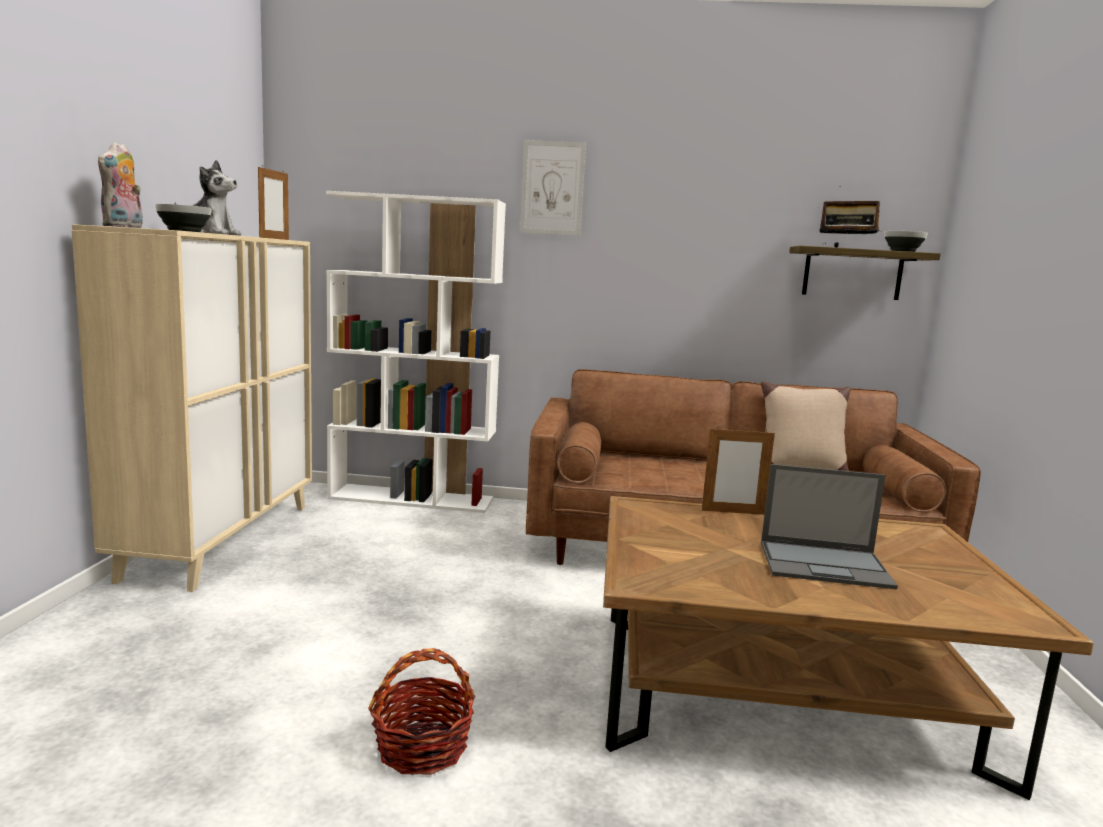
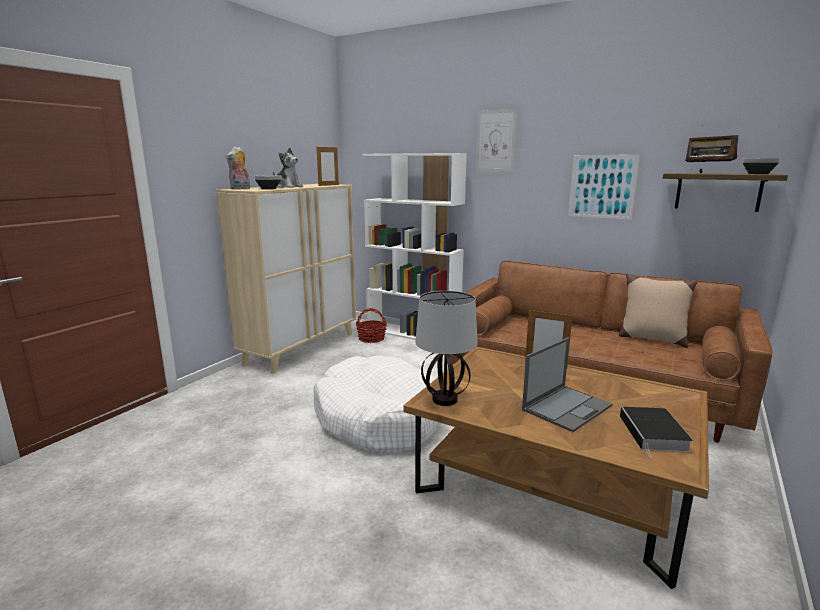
camera: 25 degrees right, 5 degrees up
(422, 747) = (324, 469): basket -> basket (371, 338)
(454, 640) = (378, 418): none -> white dog bed
(657, 578) = (445, 400): none -> table lamp
(709, 262) = (602, 186): none -> picture
(825, 565) = (567, 407): laptop -> laptop turned 75 degrees counterclockwise
(959, 584) = (654, 434): none -> book

